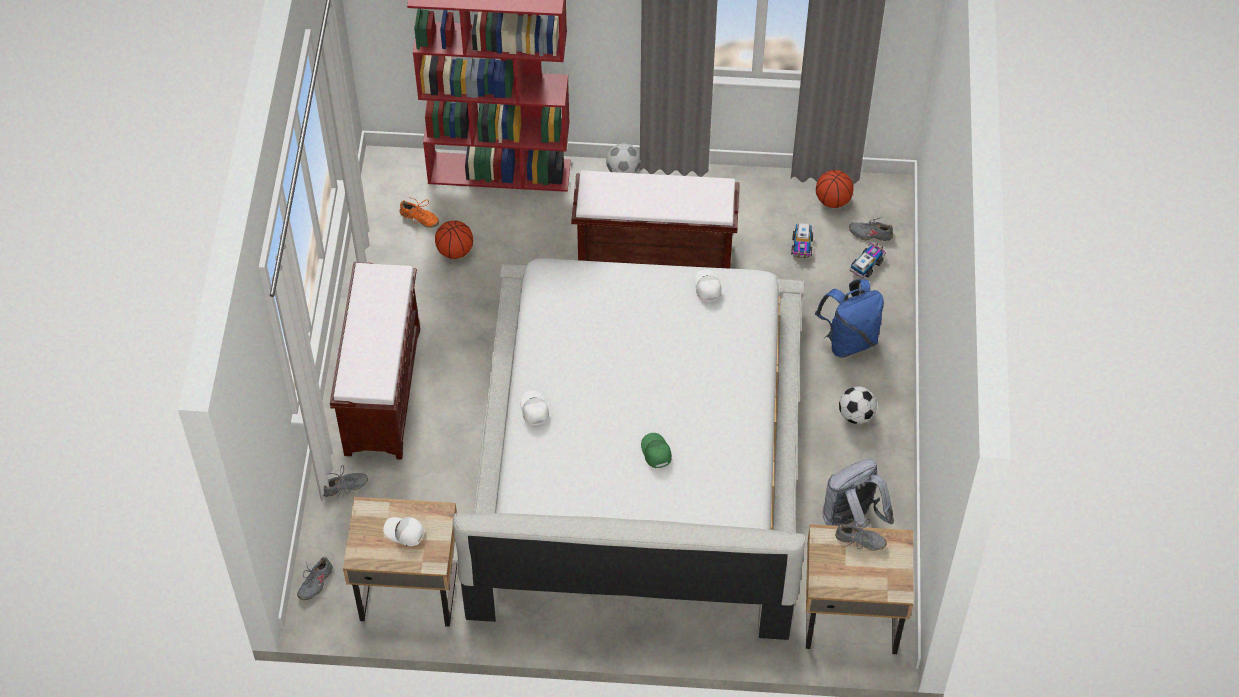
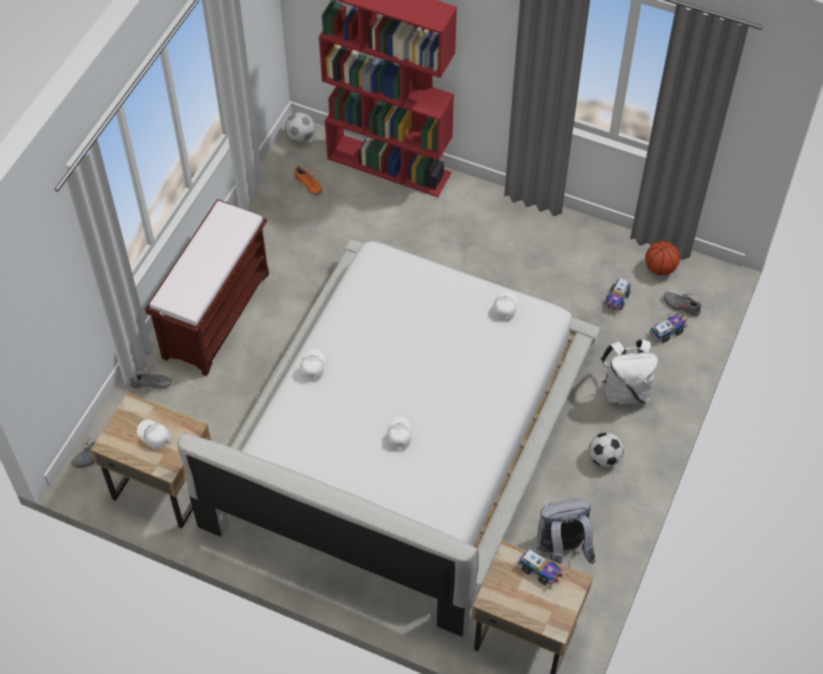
camera: 20 degrees right, 0 degrees up
(455, 251) = (325, 219): basketball -> none
(623, 171) = (491, 193): football -> football (300, 137)
(653, 260) = (485, 274): brown bench -> none
(655, 452) = (398, 435): green cap -> white cap
(849, 340) = (625, 391): blue backpack -> white backpack
(860, 540) = (540, 570): grey shoe -> toy truck

